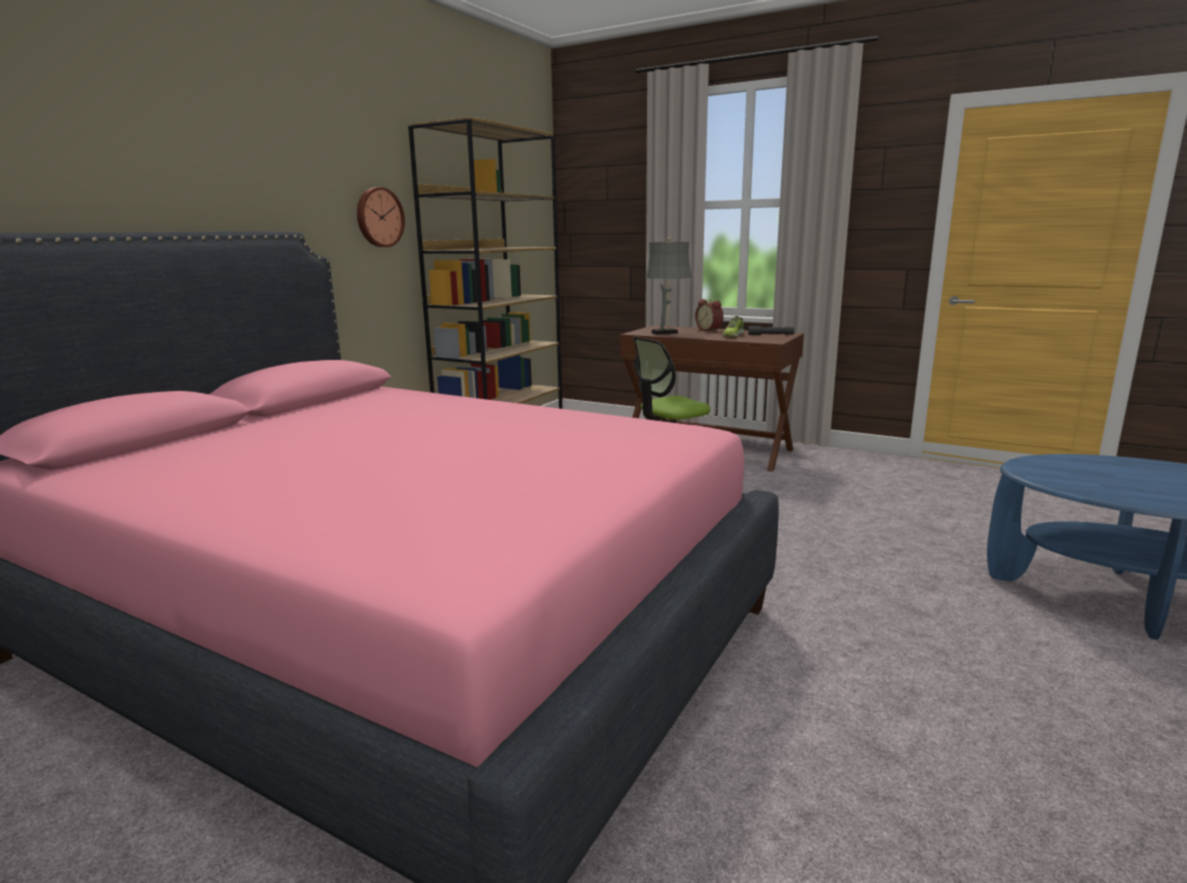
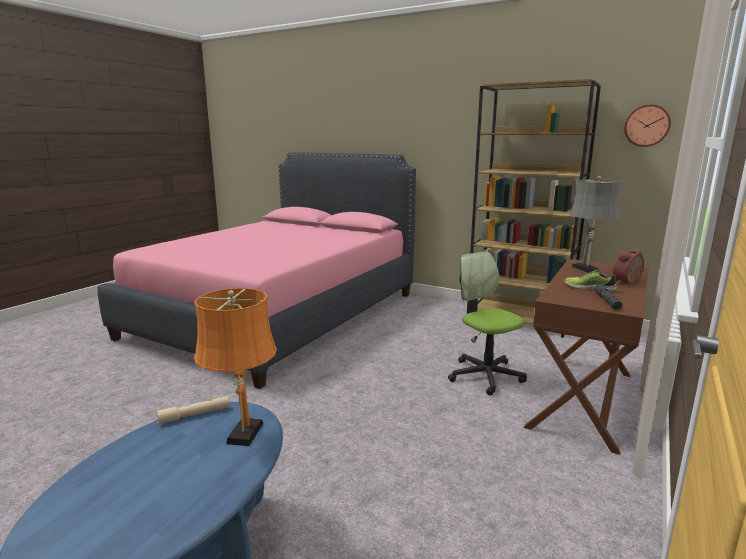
camera: 90 degrees right, 0 degrees up
(378, 217) = (465, 147): wall clock -> wall clock (647, 125)
(1062, 464) = (243, 436): none -> orange table lamp
(1065, 485) = (194, 415): none -> beige flashlight

